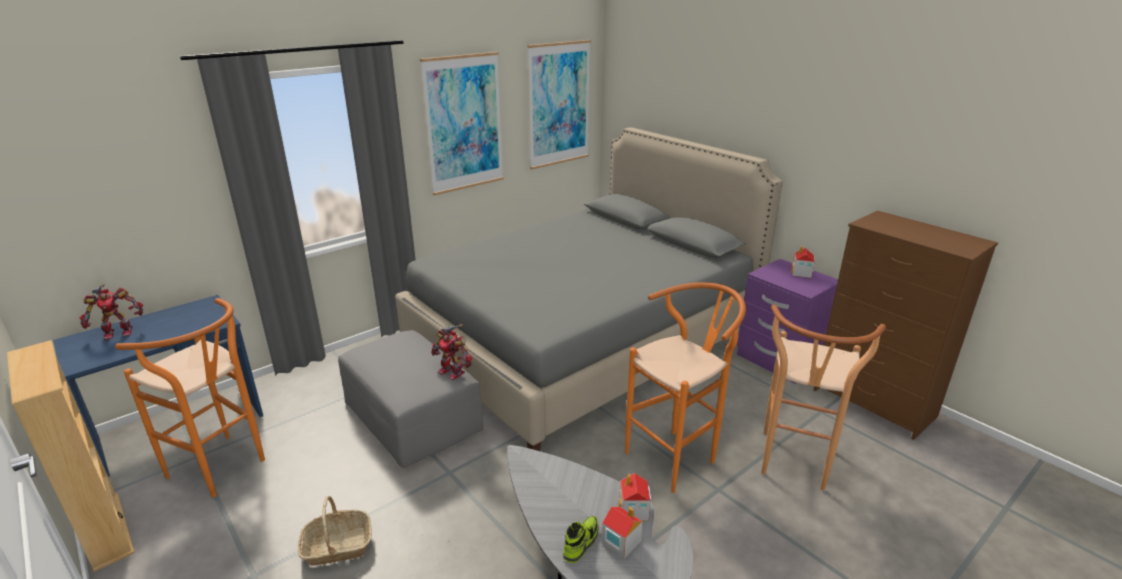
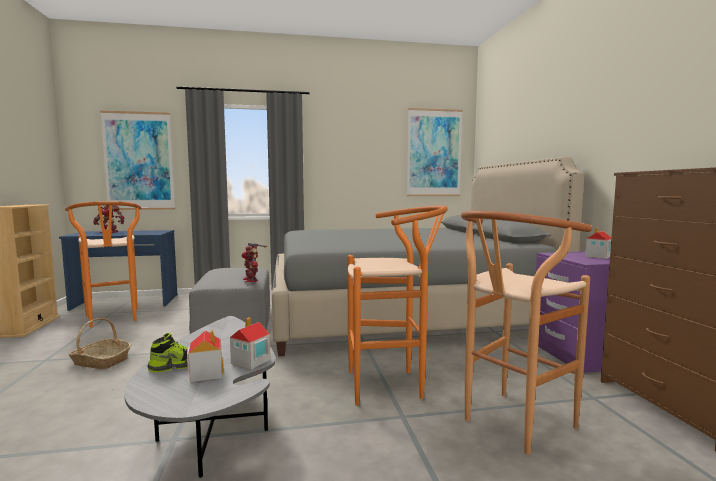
camera: 30 degrees right, 20 degrees down
(464, 123) = (353, 154): picture -> picture (139, 161)

